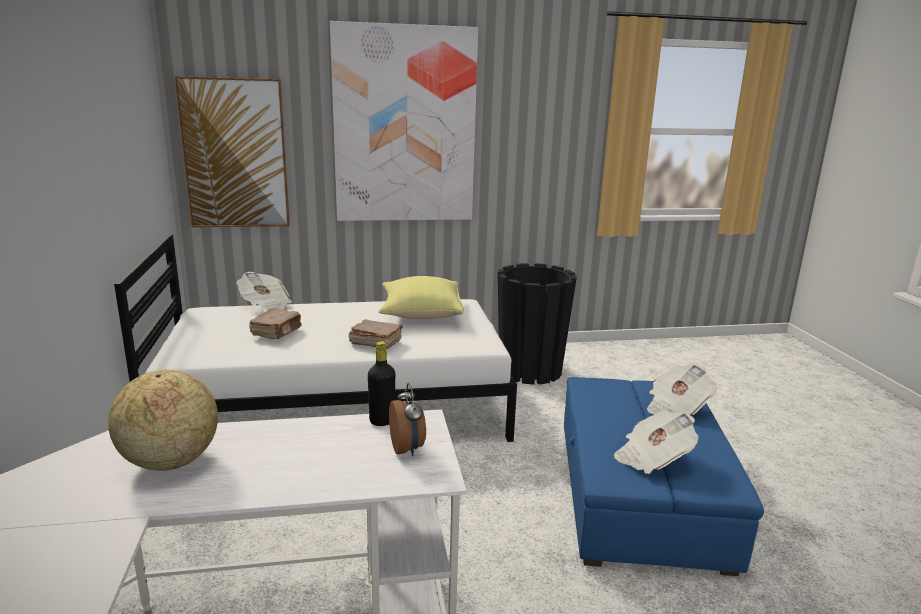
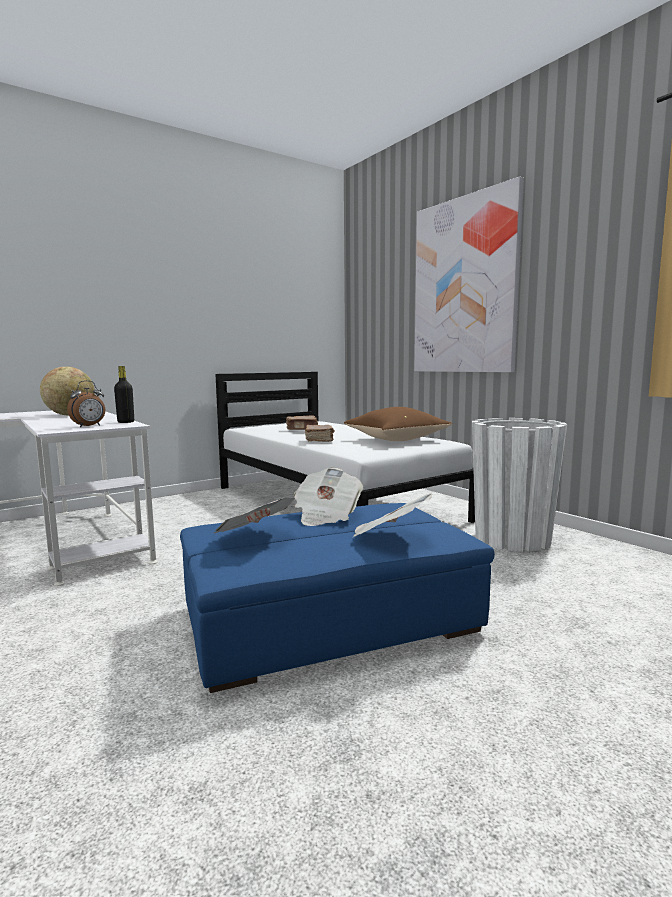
camera: 65 degrees right, 10 degrees down
(235, 154) = (370, 323): picture -> none
(265, 305) = (339, 423): newspaper -> newspaper (326, 515)
(420, 314) = (396, 440): yellow pillow -> brown pillow
(530, 370) = (512, 538): black planter -> white planter

